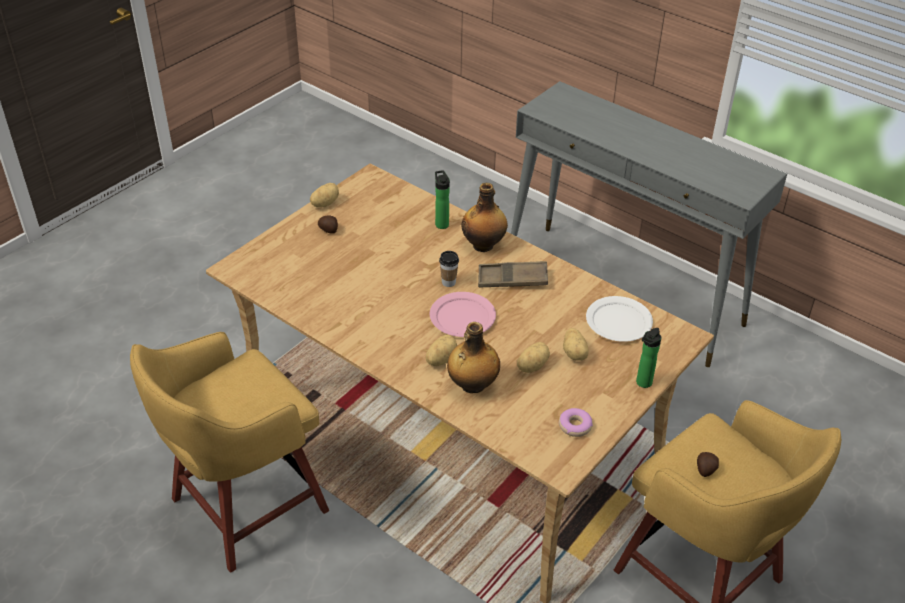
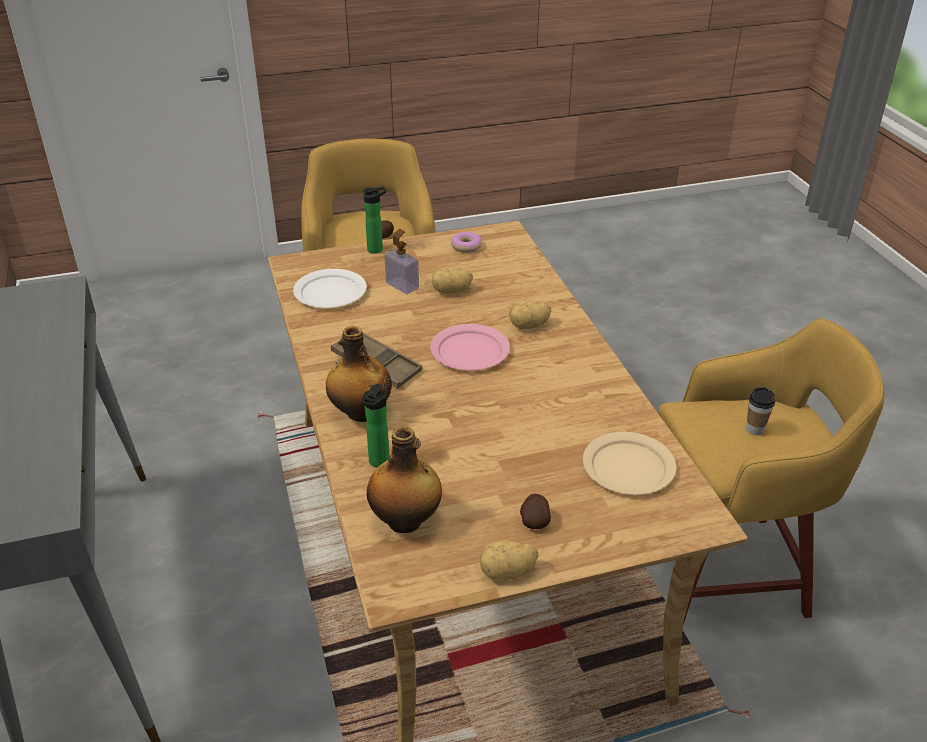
camera: 145 degrees left, 5 degrees down
(295, 280) = (628, 466): none -> beige plate
(448, 282) = (447, 389): cup -> cup (755, 429)
(472, 385) = (520, 297): bottle -> bottle (406, 521)
(575, 353) = (402, 286): potato -> soap dispenser

